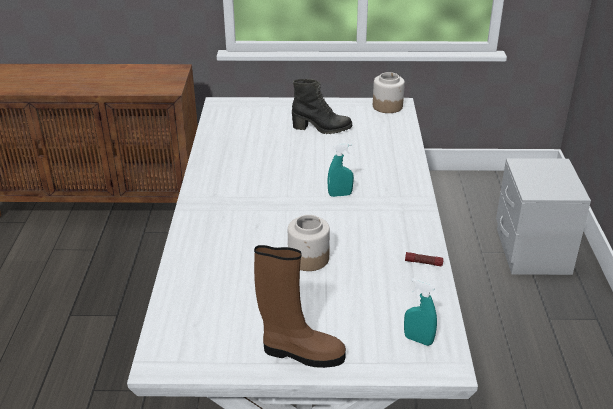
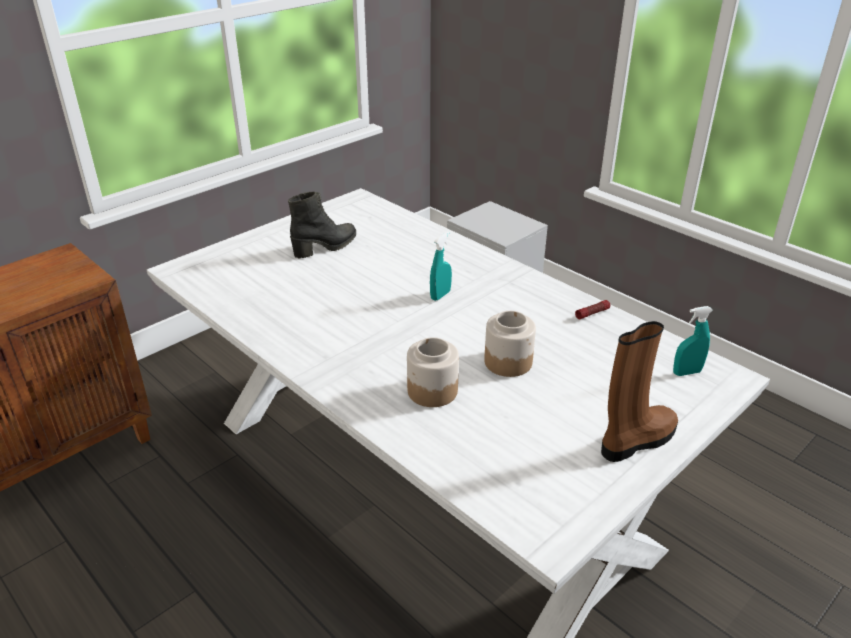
camera: 45 degrees left, 0 degrees up
(387, 106) = (352, 203): jar -> jar (432, 391)

